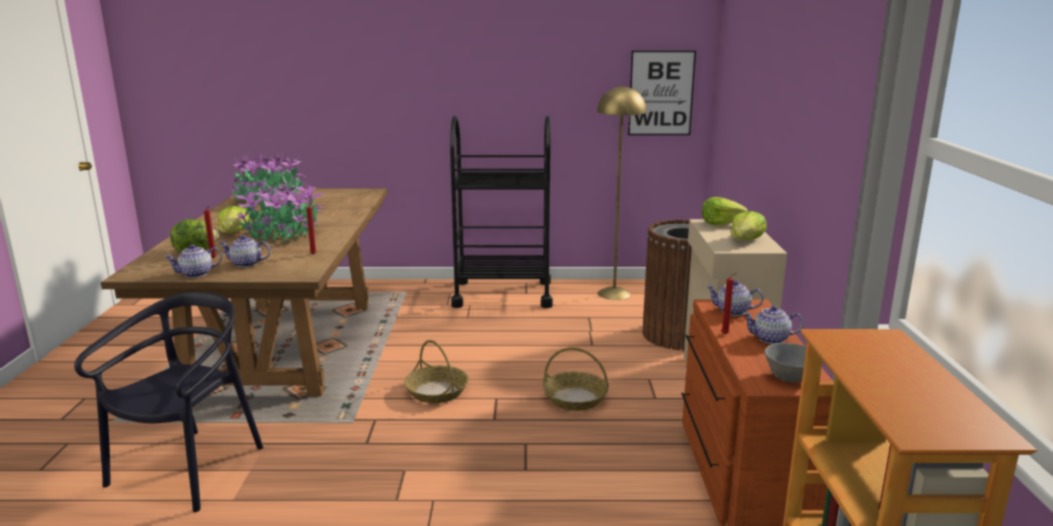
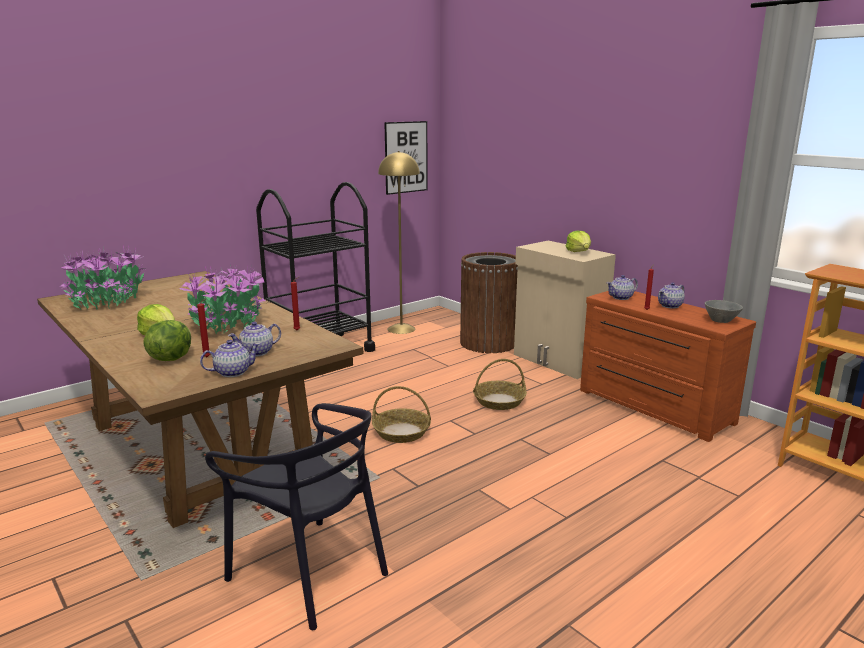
camera: 40 degrees left, 0 degrees up
(189, 469) = (309, 572): black chair -> black chair turned 150 degrees clockwise
(196, 274) = (232, 372): teapot -> teapot turned 135 degrees counterclockwise
(720, 223) = (540, 245): lettuce -> none

